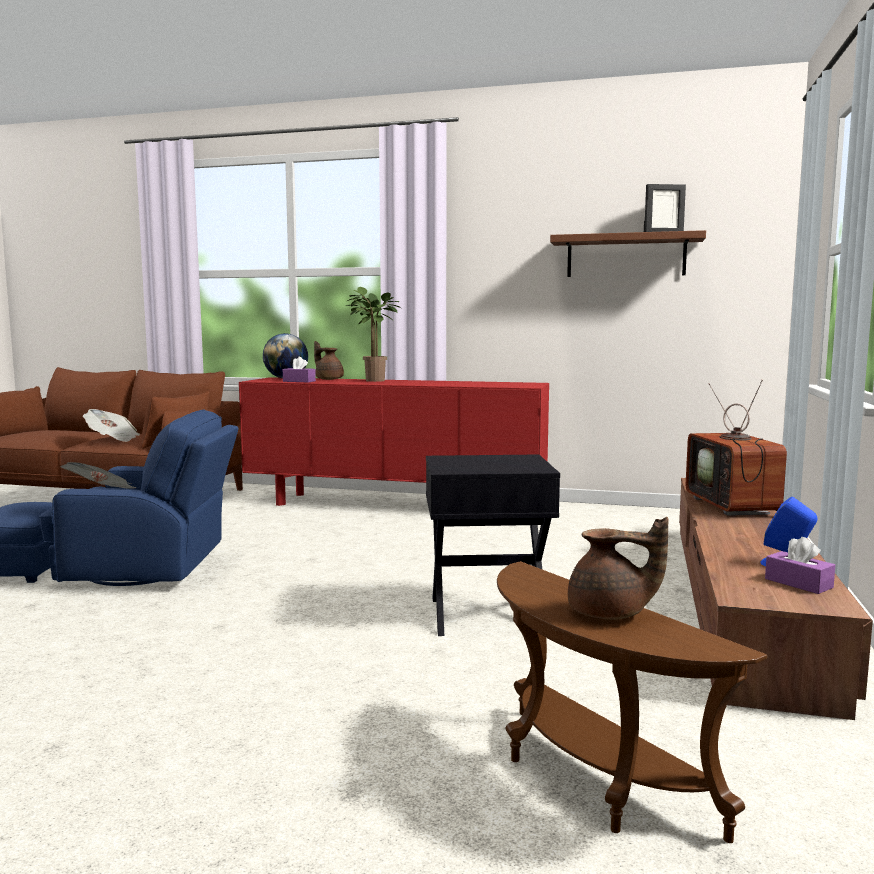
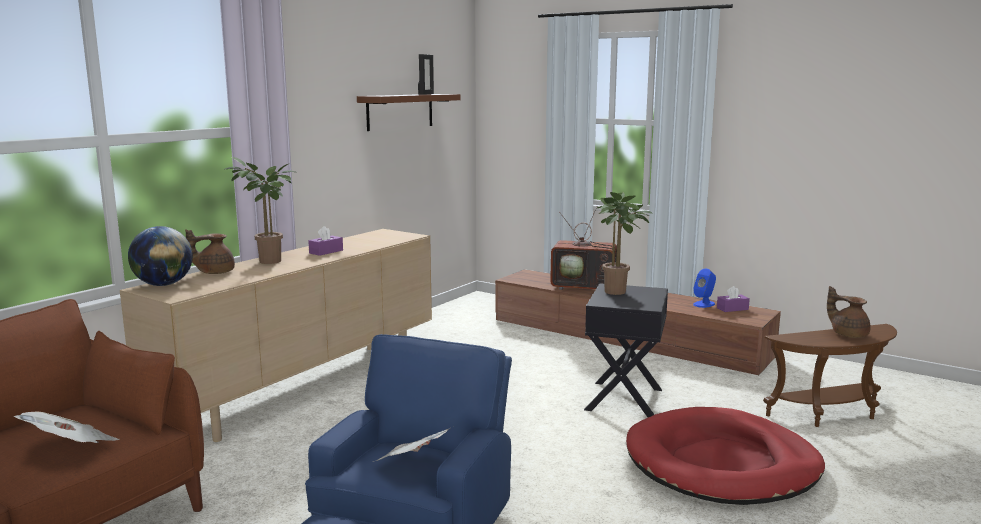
camera: 70 degrees left, 5 degrees up
(299, 381) = (223, 283): purple tissue box -> purple tissue box (326, 251)
(319, 682) = (722, 463): none -> red dog bed
(394, 506) = (304, 387): red cabinet -> beige cabinet
(500, 460) = (618, 292): none -> potted plant
(610, 614) = (848, 334): brown teapot -> brown teapot turned 75 degrees counterclockwise

